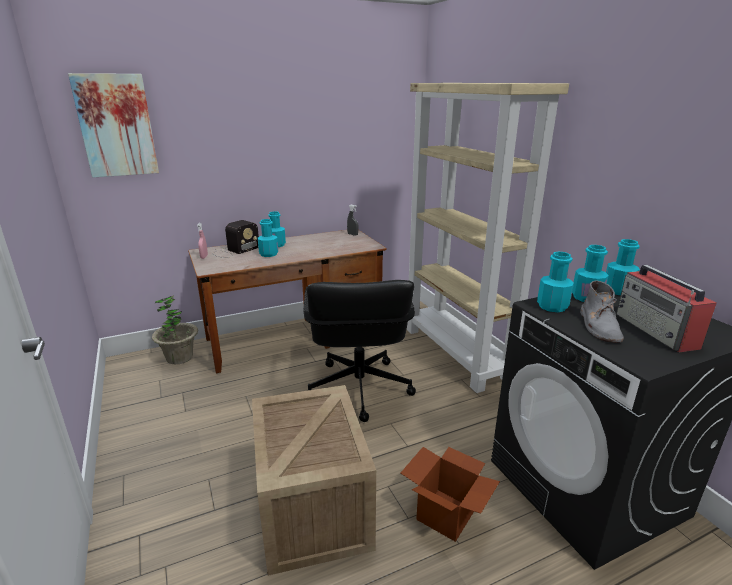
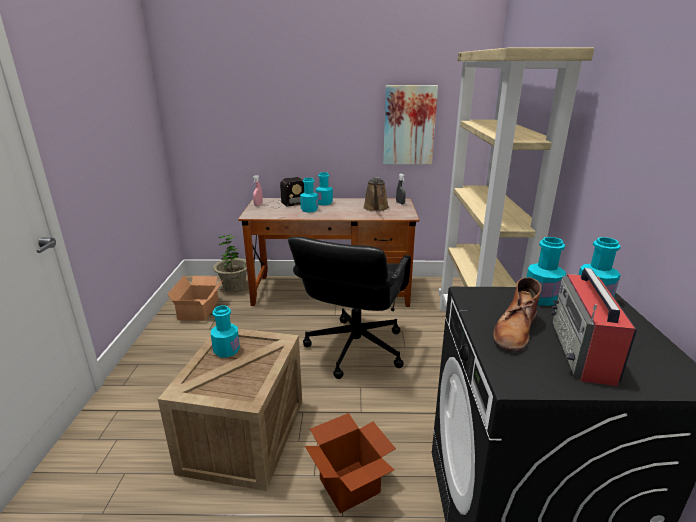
camera: 25 degrees right, 0 degrees up
(116, 126) = (205, 89): picture -> picture (409, 125)
(156, 391) = (201, 309): none -> cardboard box
(335, 243) = (376, 208): none -> brown watering can
(552, 306) = (486, 299): turquoise bottle -> turquoise bottle (226, 350)
(599, 326) = (515, 330): grey boot -> brown boot

